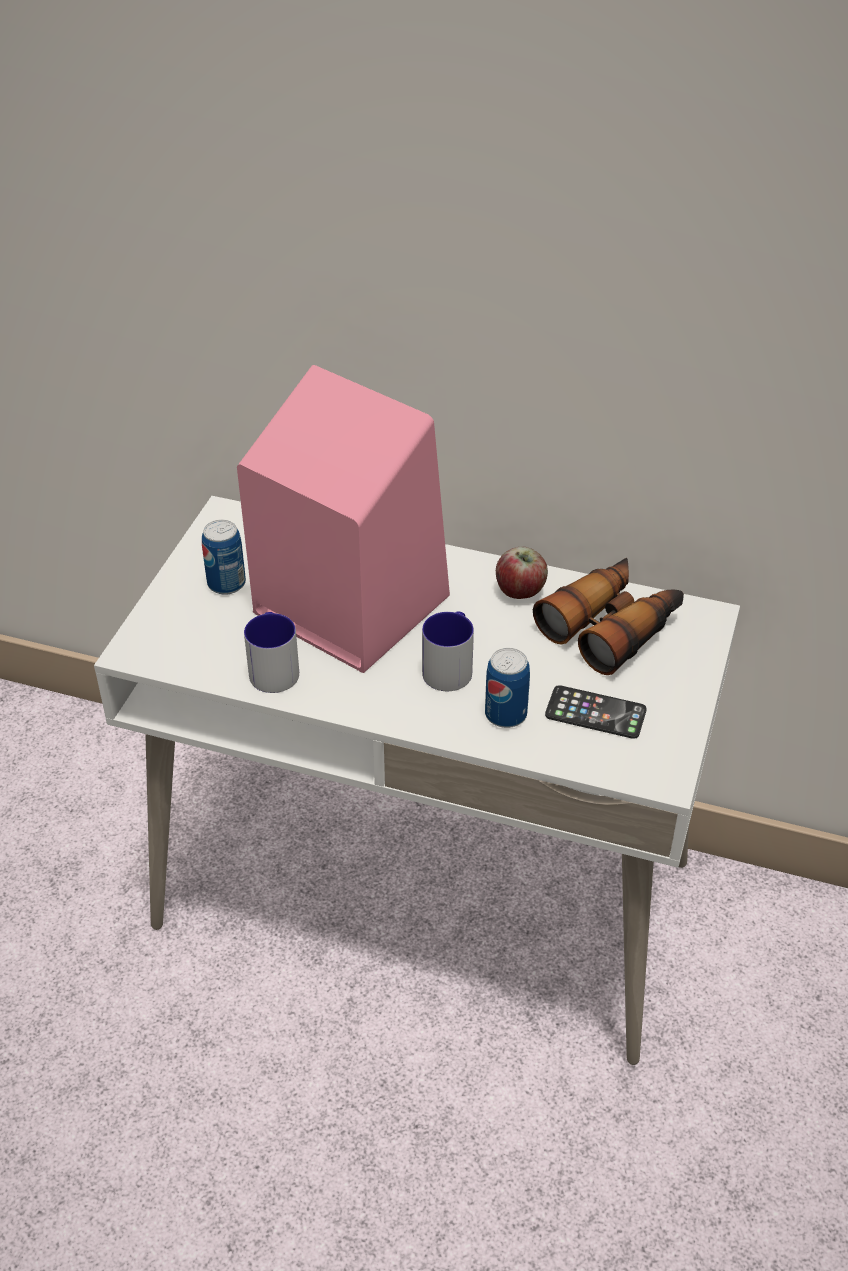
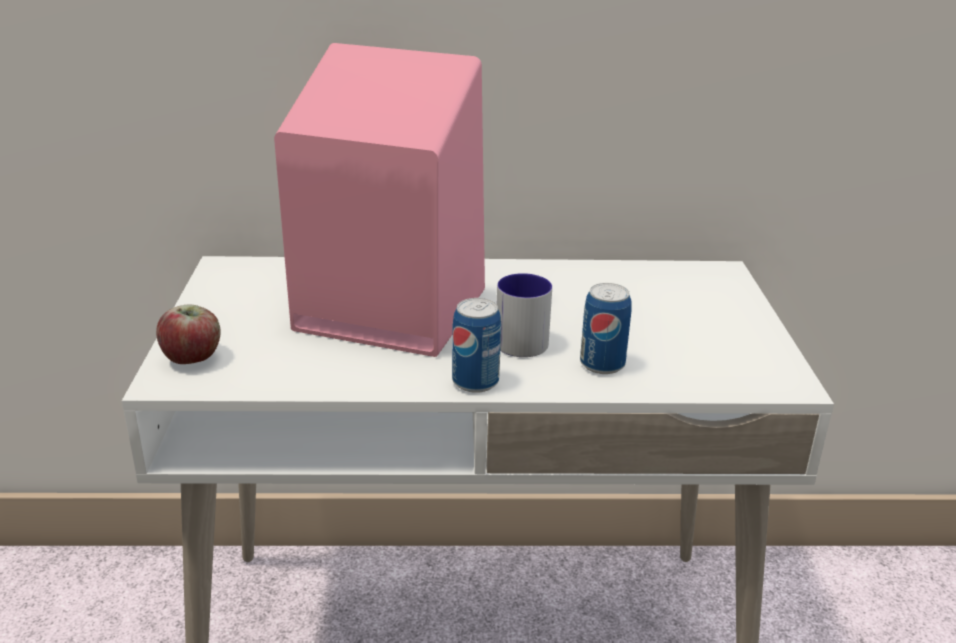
camera: 20 degrees left, 15 degrees down
(226, 583) = (250, 313): can -> can (475, 382)
(273, 667) = (337, 368): mug -> none
(520, 591) = (548, 278): apple -> apple (193, 358)
(595, 713) = (685, 348): phone -> none
(612, 626) = (648, 288): binoculars -> none

